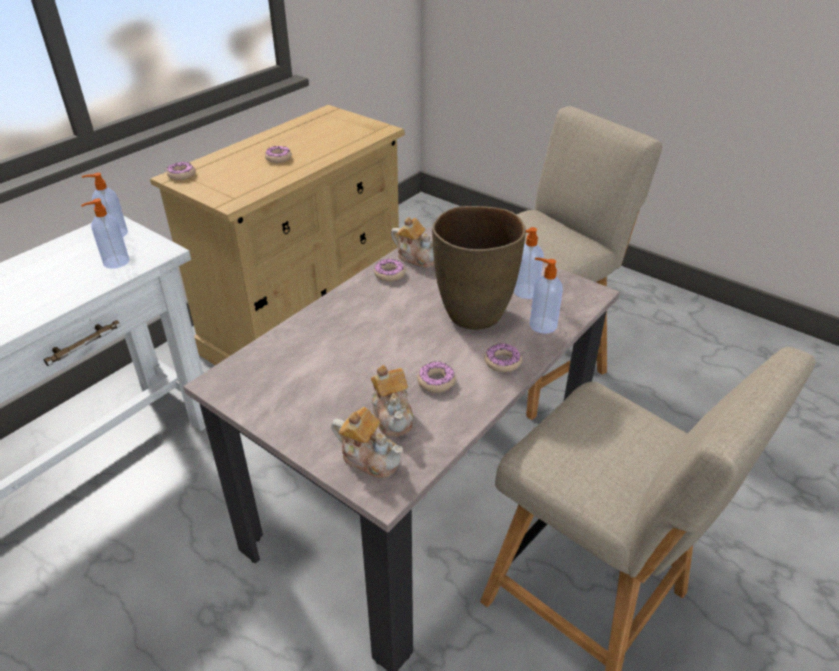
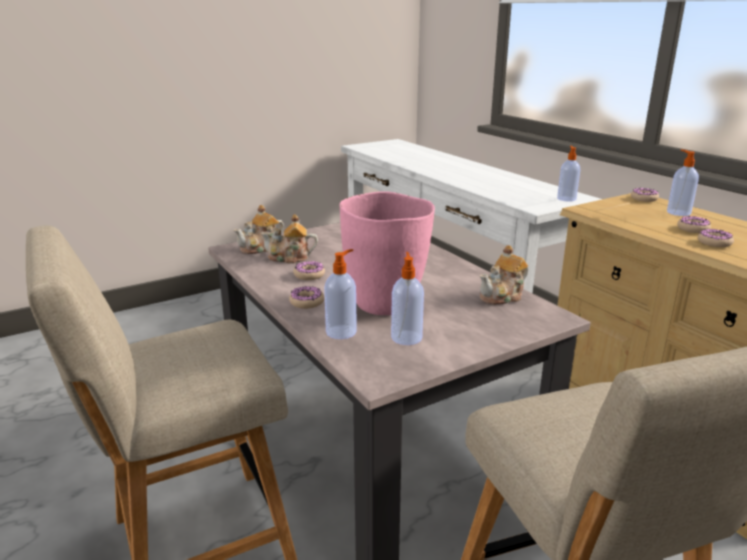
camera: 110 degrees right, 15 degrees down
(115, 262) = (523, 198): soap dispenser -> soap dispenser (678, 212)
(389, 274) = (476, 280): donut -> donut (714, 243)
(473, 314) = (385, 304): brown vase -> pink vase

